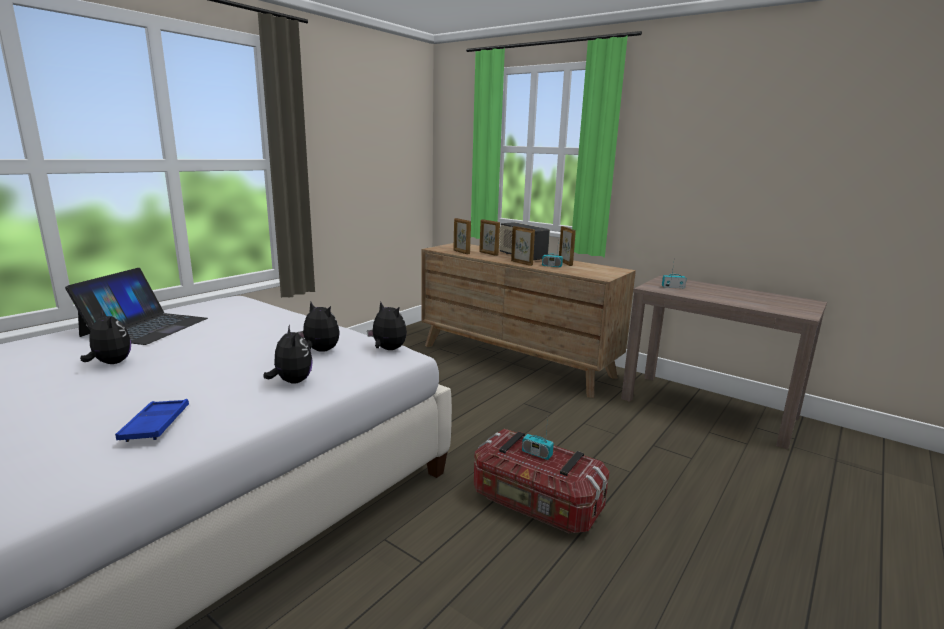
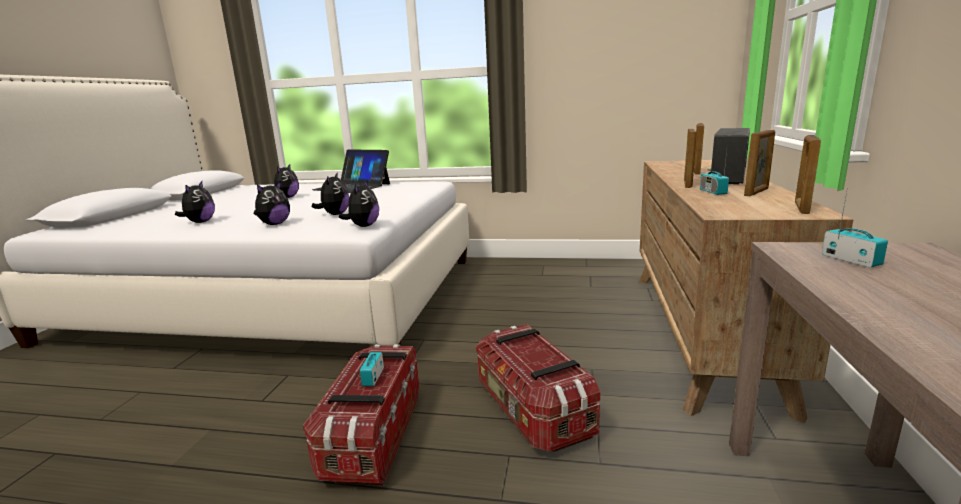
camera: 65 degrees right, 0 degrees up
(145, 327) = (352, 187): laptop -> laptop turned 45 degrees clockwise
(156, 425) = (200, 222): blue tray -> plush toy
(461, 252) = (669, 167): picture frame -> picture frame (801, 208)
(554, 436) = (532, 411): none -> storage box

